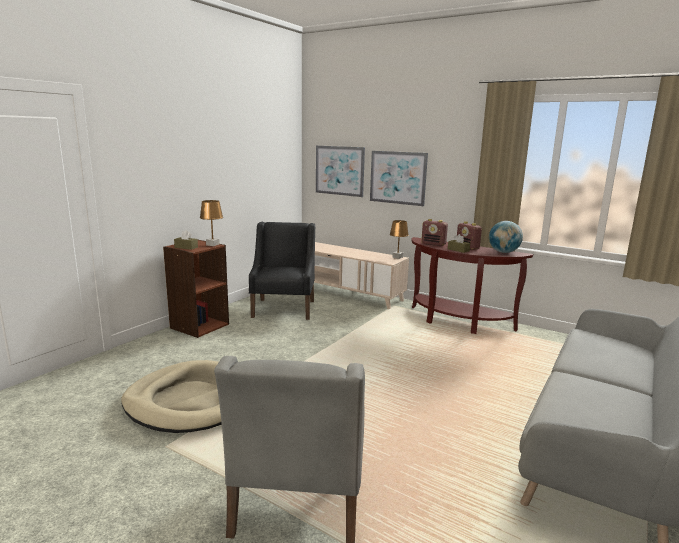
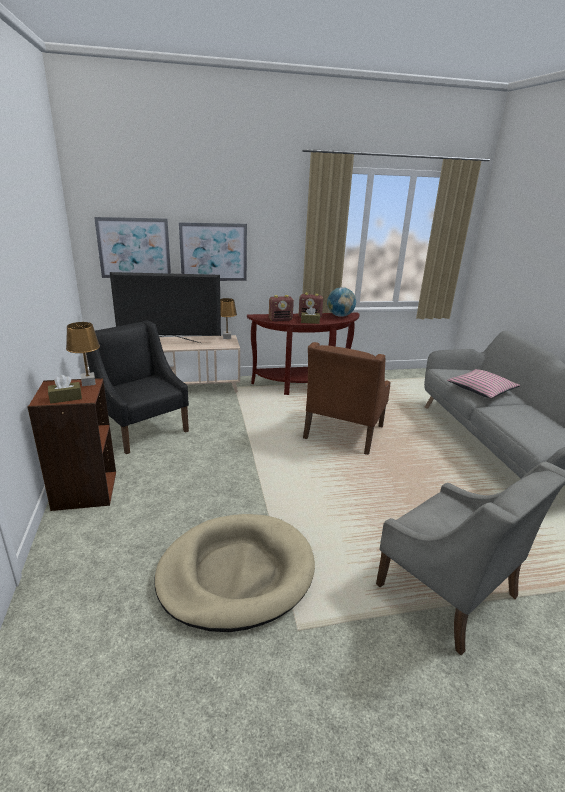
camera: 45 degrees left, 10 degrees up
(347, 251) = (170, 342): none -> television
(429, 364) = (343, 433): none -> brown armchair
(598, 359) = (481, 389): none -> pink pillow

